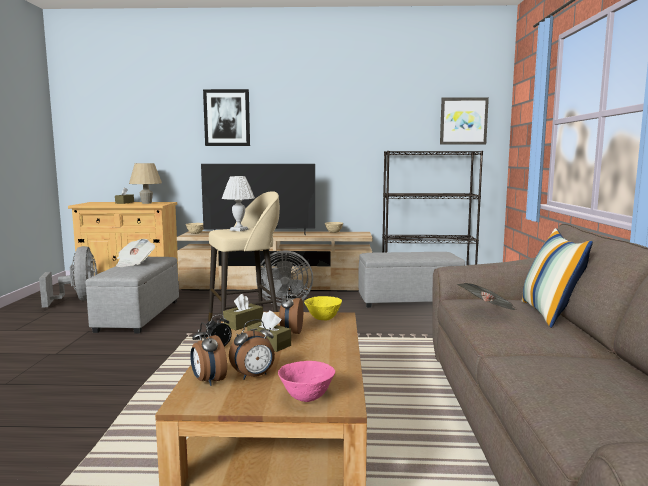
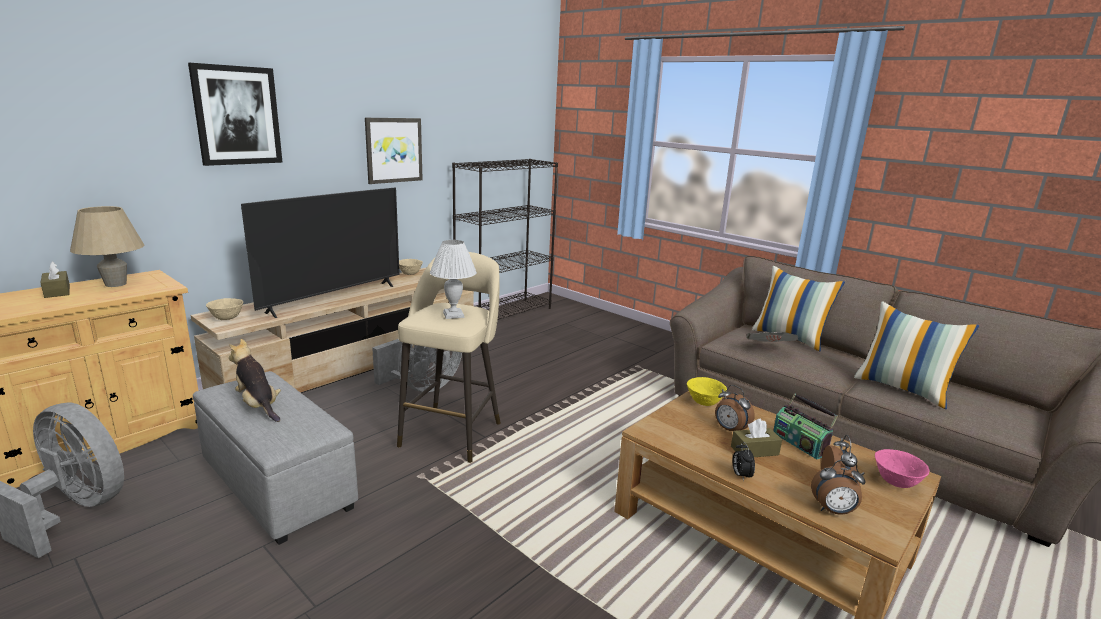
camera: 50 degrees left, 10 degrees up
(134, 263) = (258, 405): newspaper -> plush toy
(243, 324) = (678, 439): brown tissue box -> none
(315, 355) = (800, 443): none -> radio
(410, 301) = (528, 338): grey ottoman -> none
(463, 121) = (520, 124): picture -> picture (393, 150)
(557, 371) = (903, 389): none -> pillow

